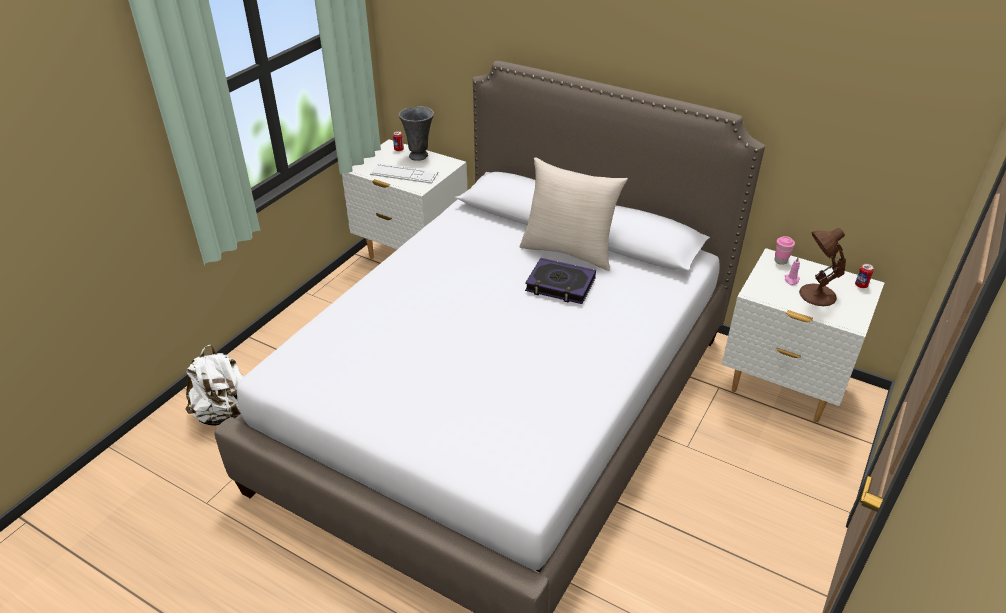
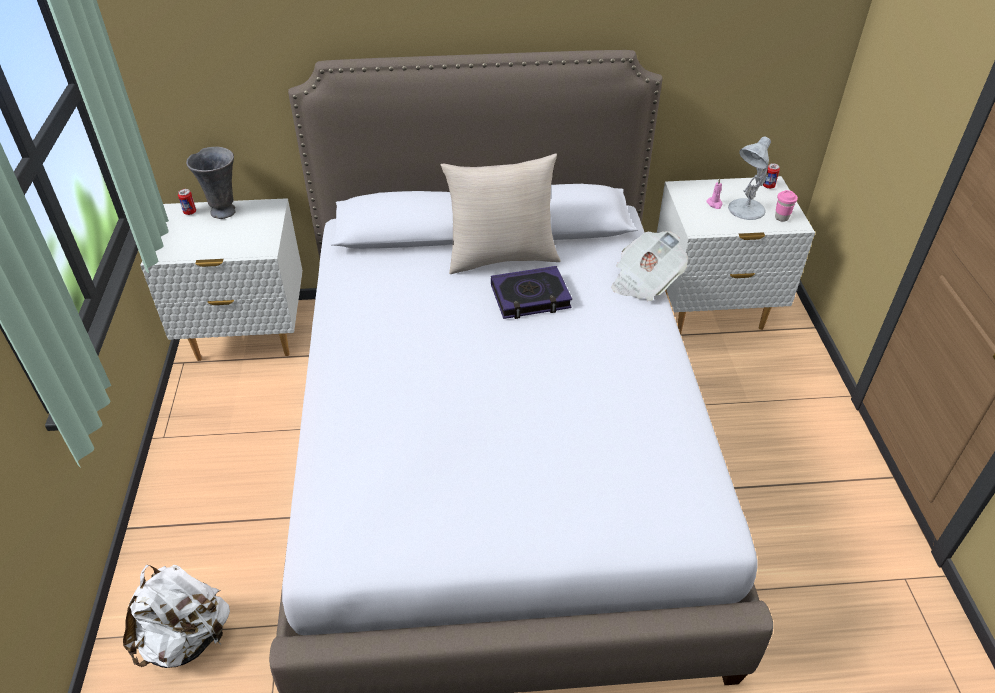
camera: 35 degrees left, 5 degrees up
(404, 174) = (228, 240): keyboard -> none
(661, 310) = (644, 281): none -> newspaper
(780, 261) = (689, 189): pink cup -> pink cup (781, 217)
(815, 295) = (745, 210): brown table lamp -> white table lamp

